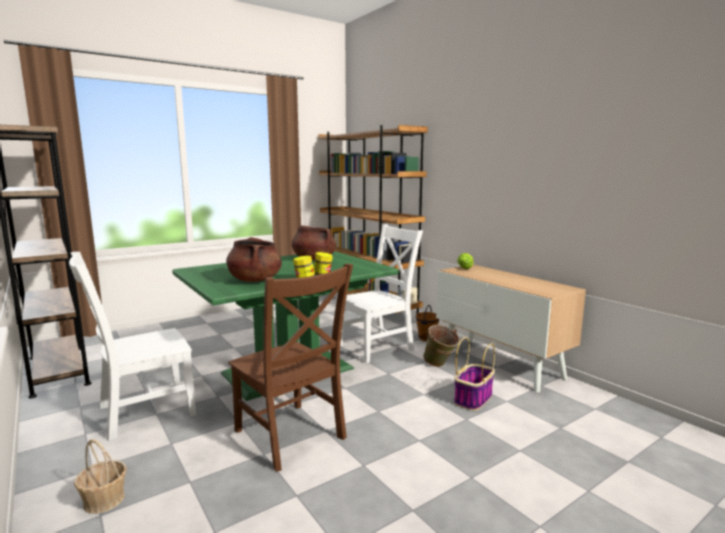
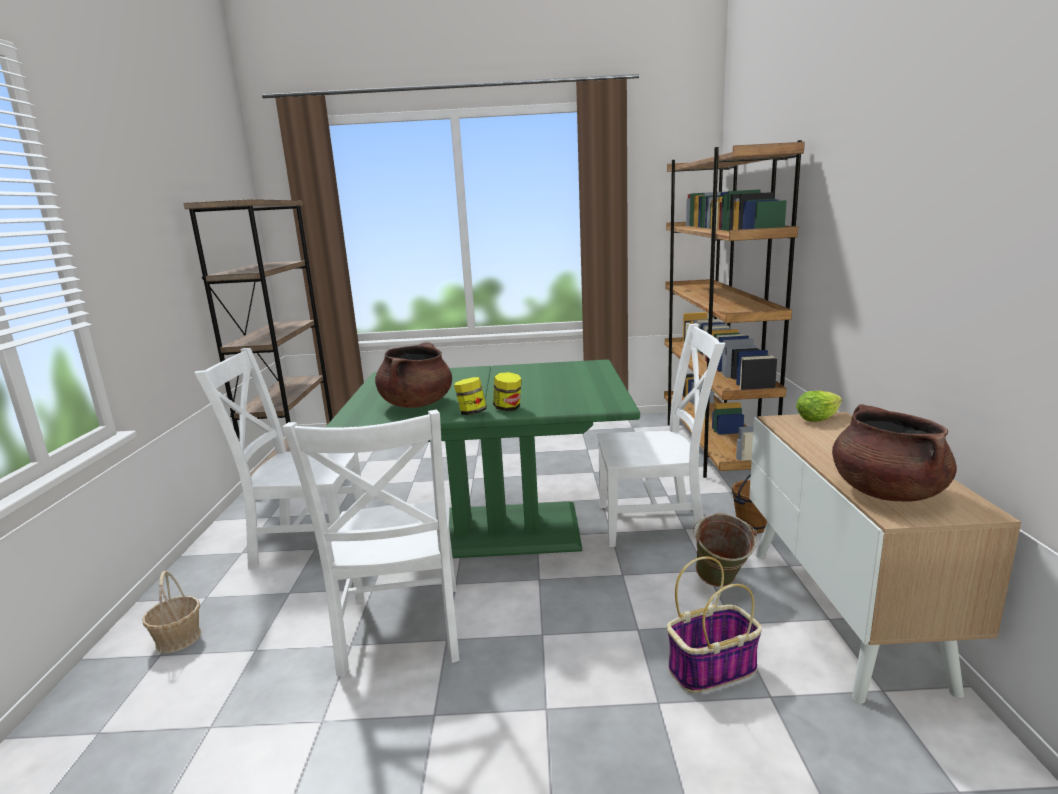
camera: 35 degrees right, 5 degrees up
(291, 437) = (401, 632): brown chair -> white chair
(313, 259) = (552, 374): brown cooking pot -> brown cooking pot (886, 492)

